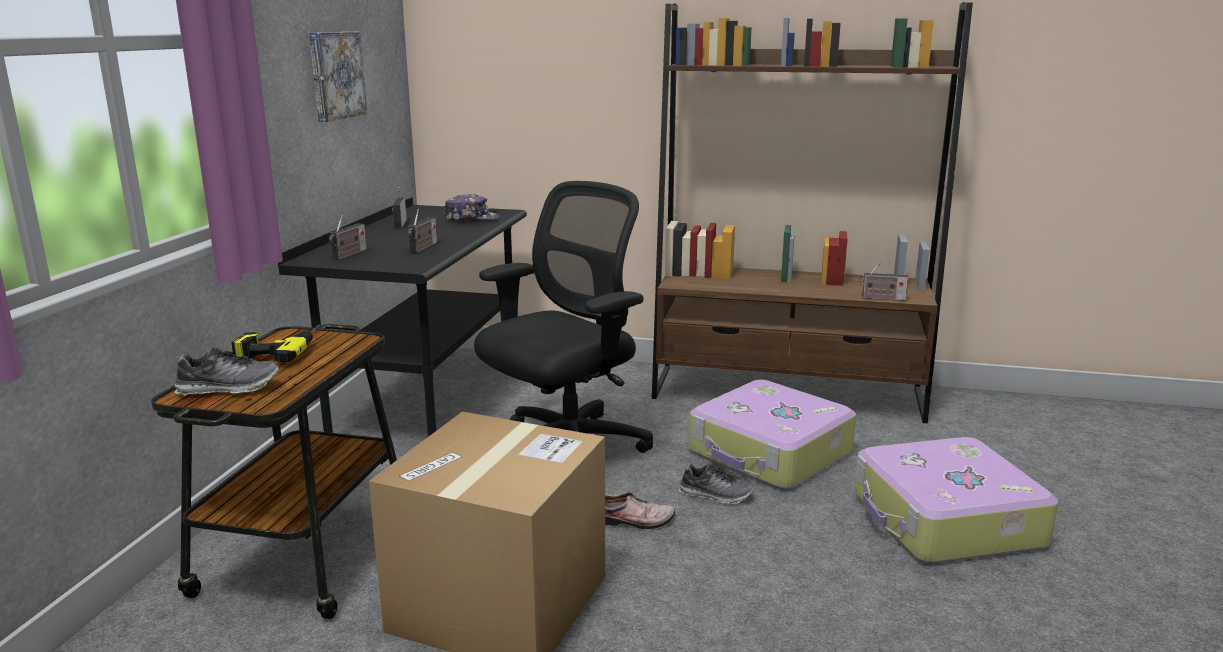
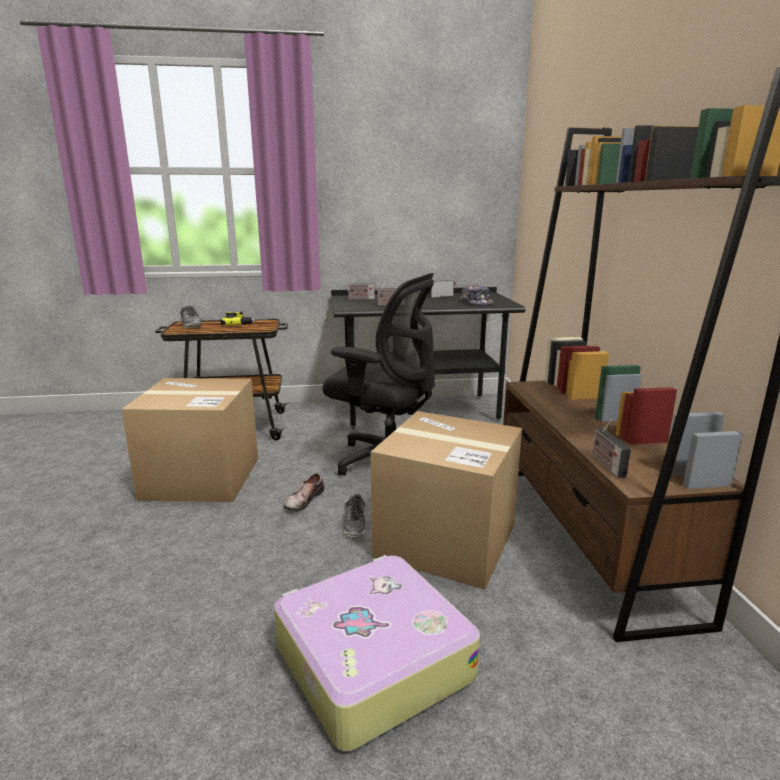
camera: 70 degrees right, 0 degrees up
(334, 75) = (416, 196): picture -> none
(634, 521) = (303, 500): shoe -> shoe turned 45 degrees clockwise
(770, 453) = (446, 540): suitcase -> cardboard box

